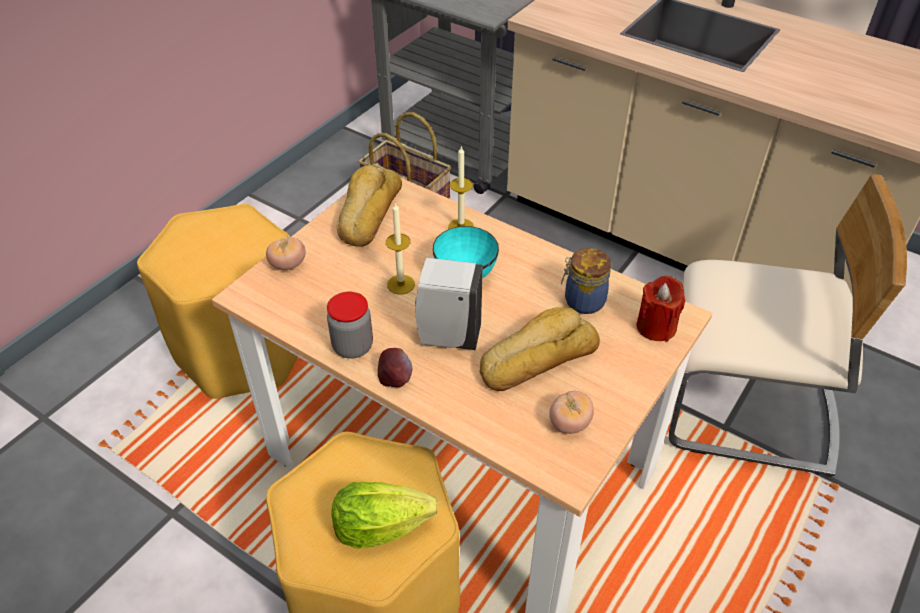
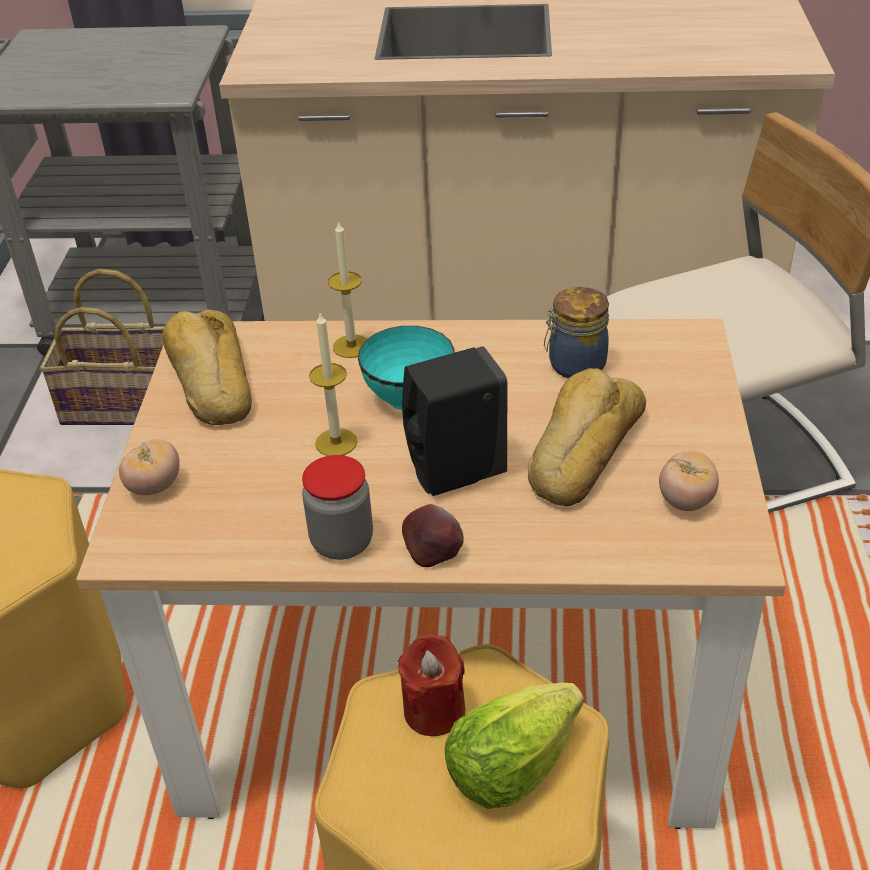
camera: 30 degrees left, 5 degrees down
(447, 336) = (453, 474): white soap dispenser -> black soap dispenser
(656, 327) = (679, 357): red candle -> red candle (434, 710)

